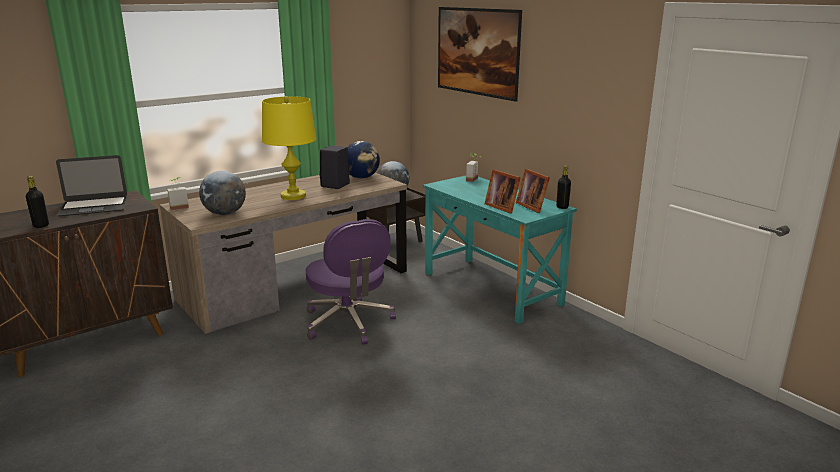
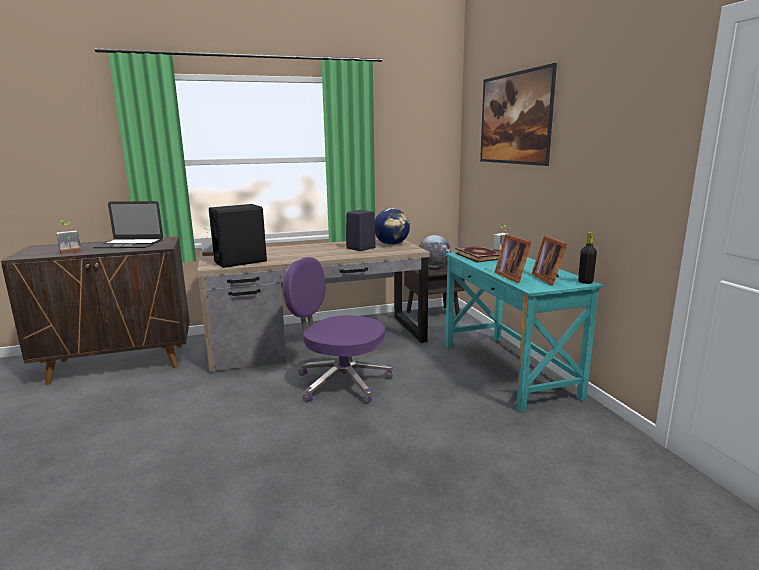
camera: 20 degrees right, 5 degrees down
(41, 225) = (71, 253): black bottle -> potted plant
(225, 214) = (240, 261): globe -> black speaker
(293, 196) = (314, 253): yellow table lamp -> none
(349, 323) = (340, 382): purple office chair -> purple office chair turned 120 degrees clockwise
(457, 186) = (479, 256): none -> book

